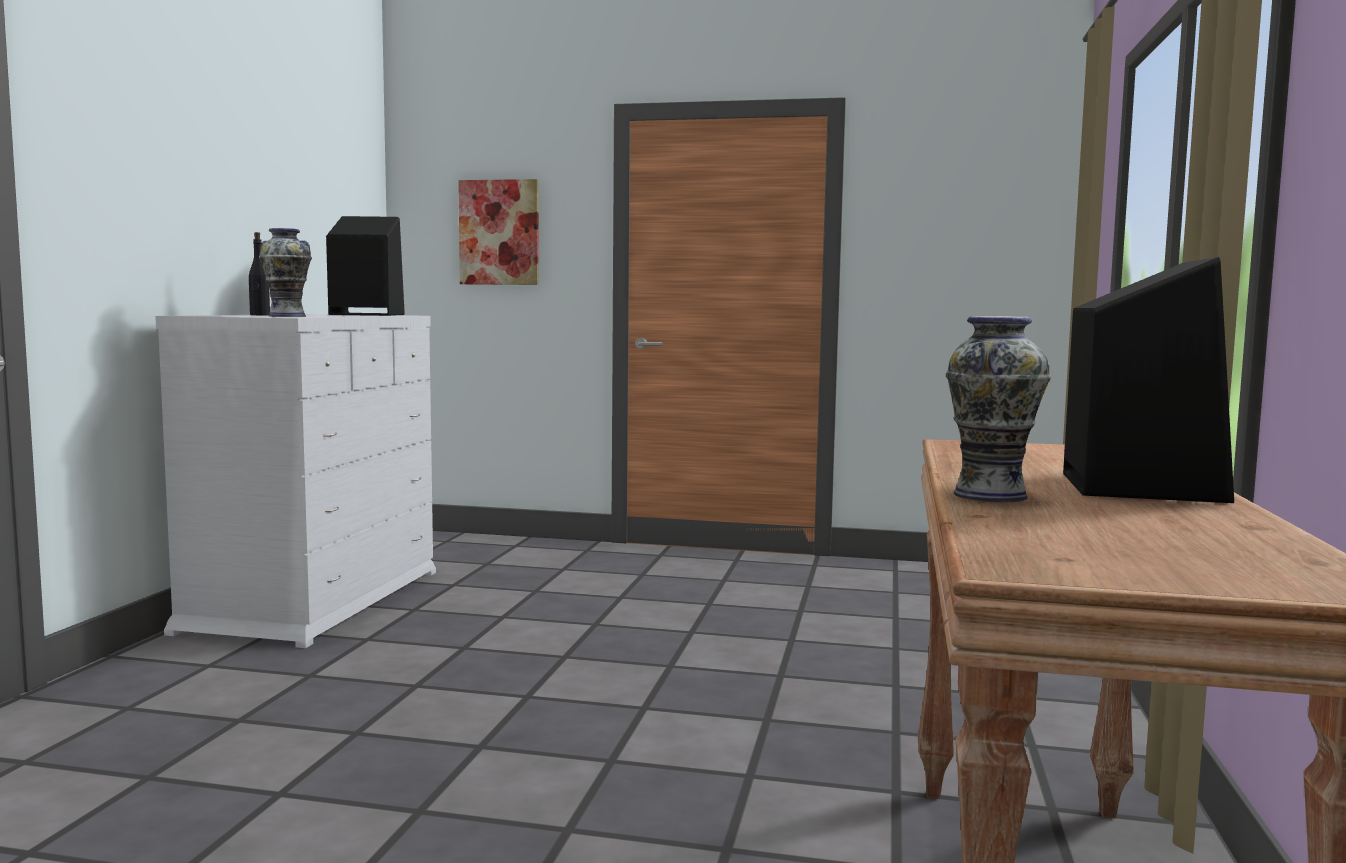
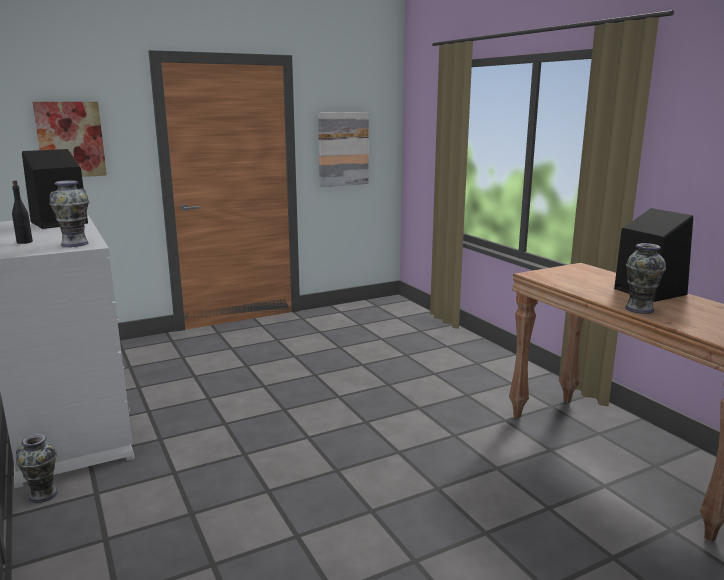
camera: 40 degrees left, 10 degrees up
(169, 649) = (43, 495): none -> vase
(938, 263) = (343, 149): none -> picture

